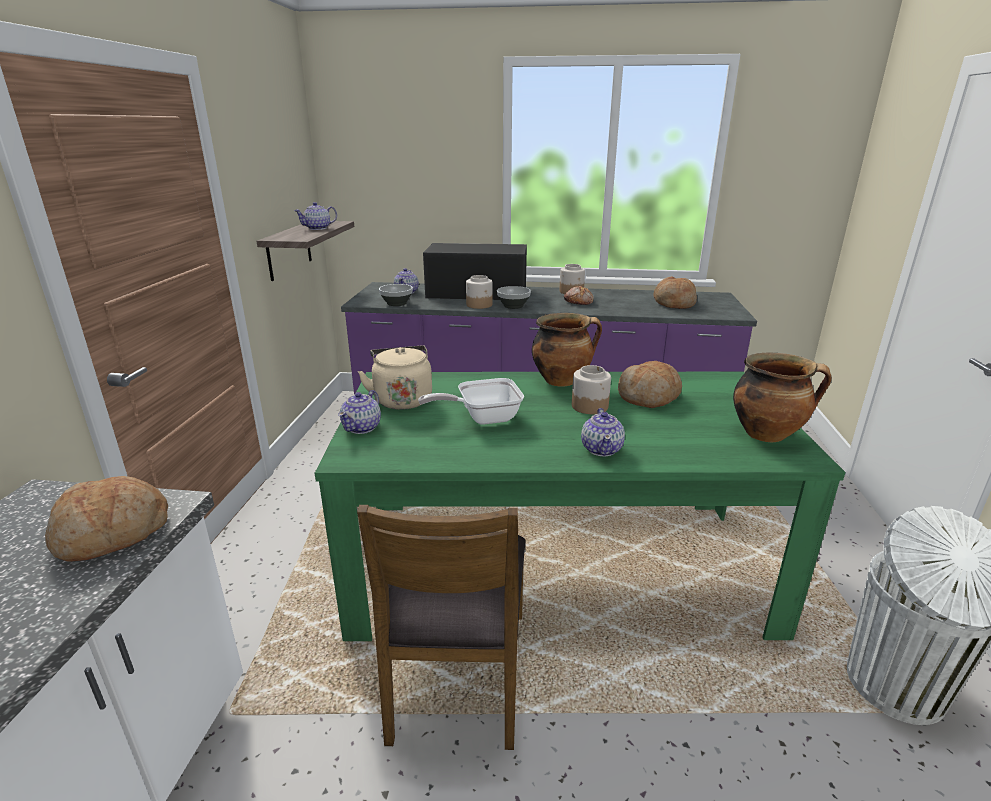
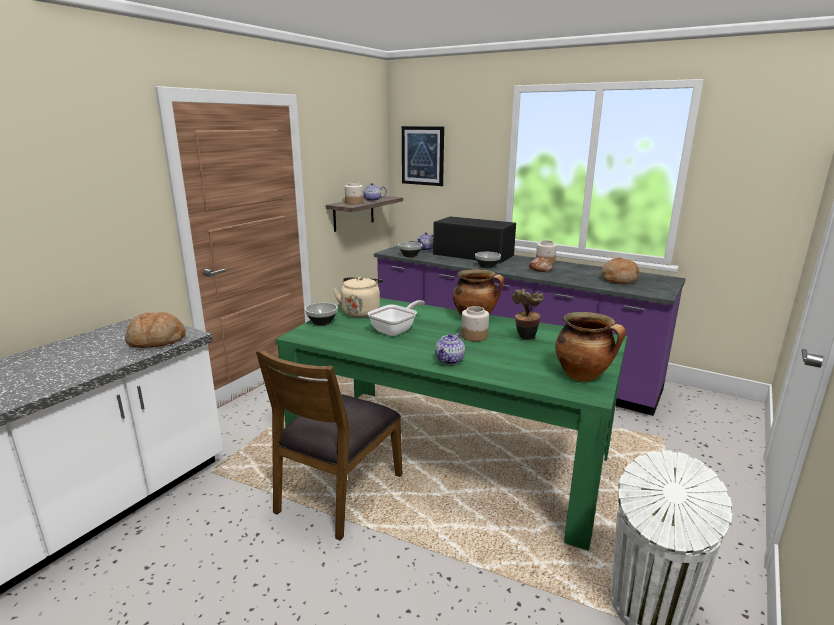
camera: 25 degrees right, 5 degrees down
(362, 427) = (322, 322): teapot -> bowl
(372, 159) = (423, 156): none -> picture
(479, 305) = (464, 263): jar -> jar (354, 203)
(482, 418) = (396, 330): frying pan -> frying pan turned 120 degrees clockwise
(649, 397) = (525, 338): bread -> potted plant

